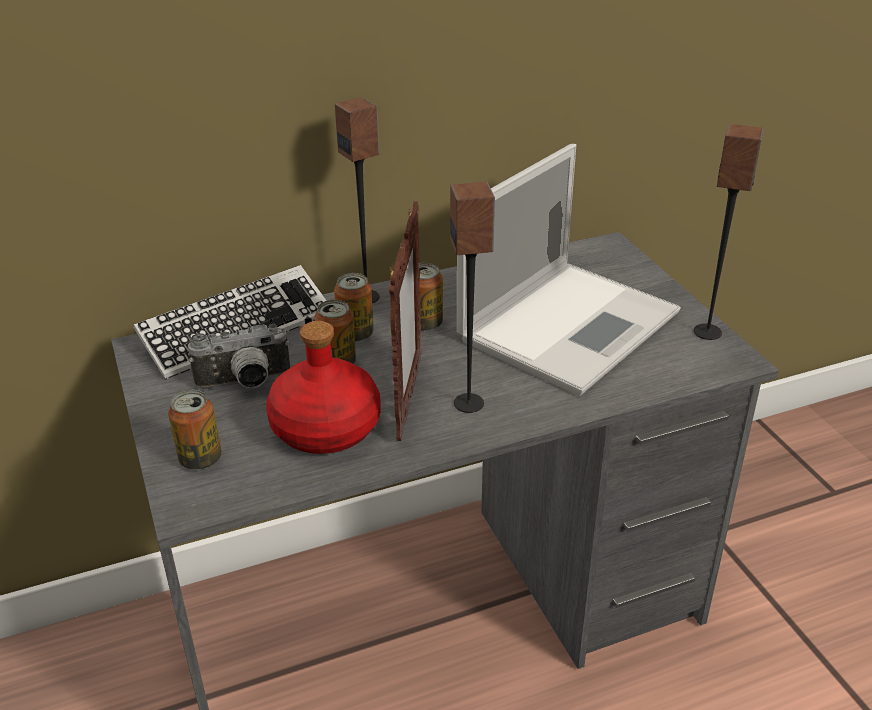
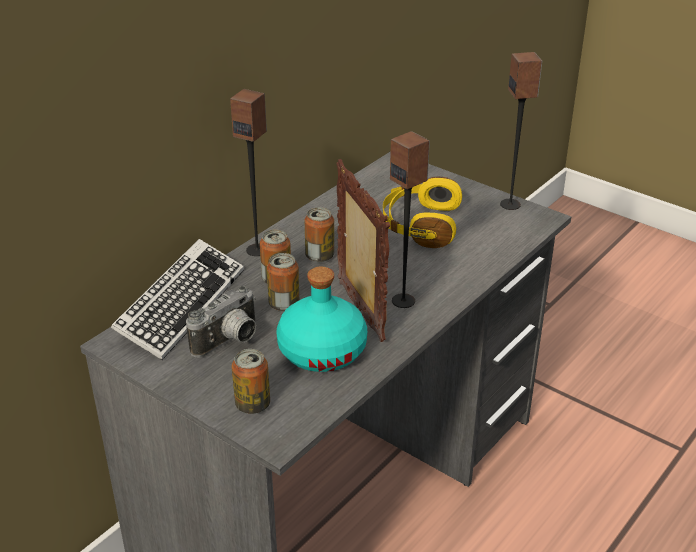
camera: 30 degrees left, 0 degrees up
(326, 427) = (322, 350): red bottle -> turquoise bottle
(571, 324) = (420, 225): laptop -> yellow headphones

